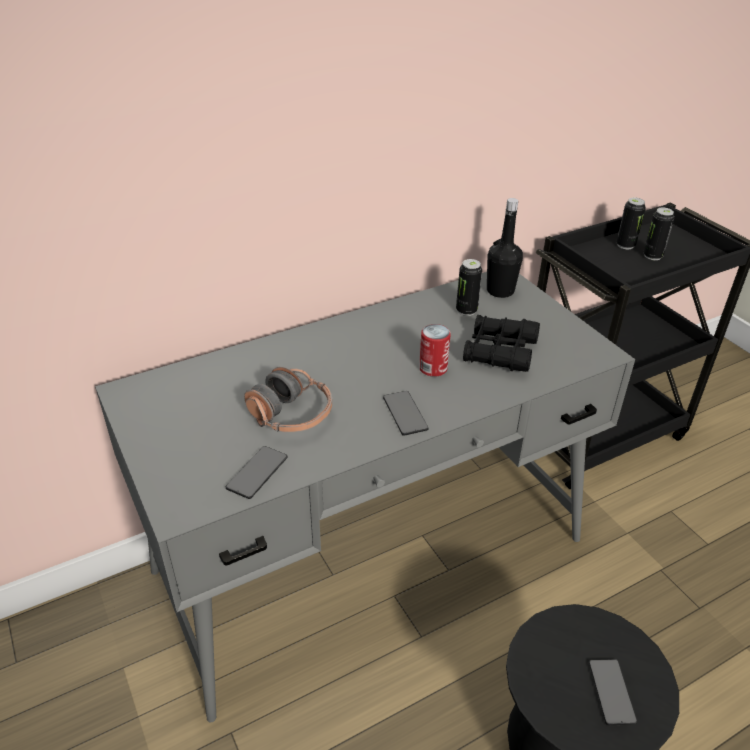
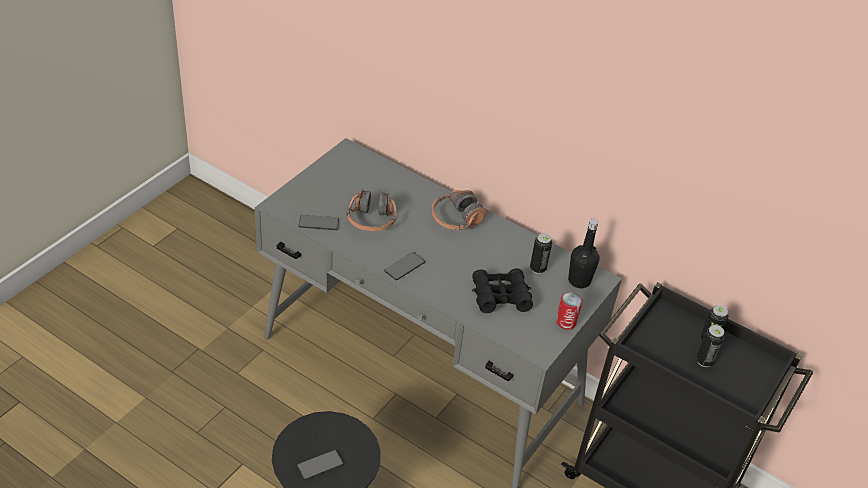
camera: 60 degrees right, 5 degrees up
(343, 341) = (456, 219): none -> headphones
(433, 368) = (458, 268): can -> can (566, 322)

